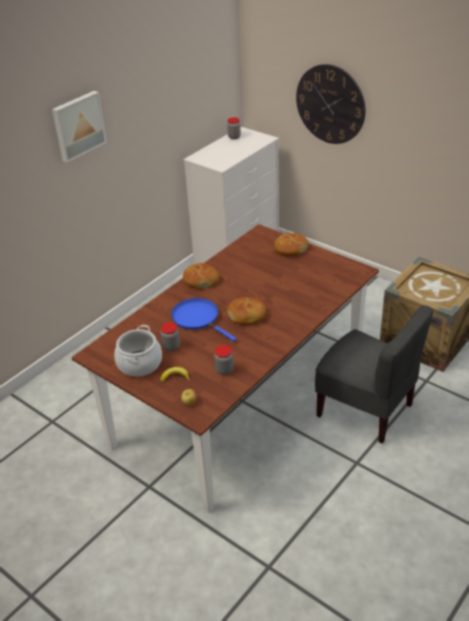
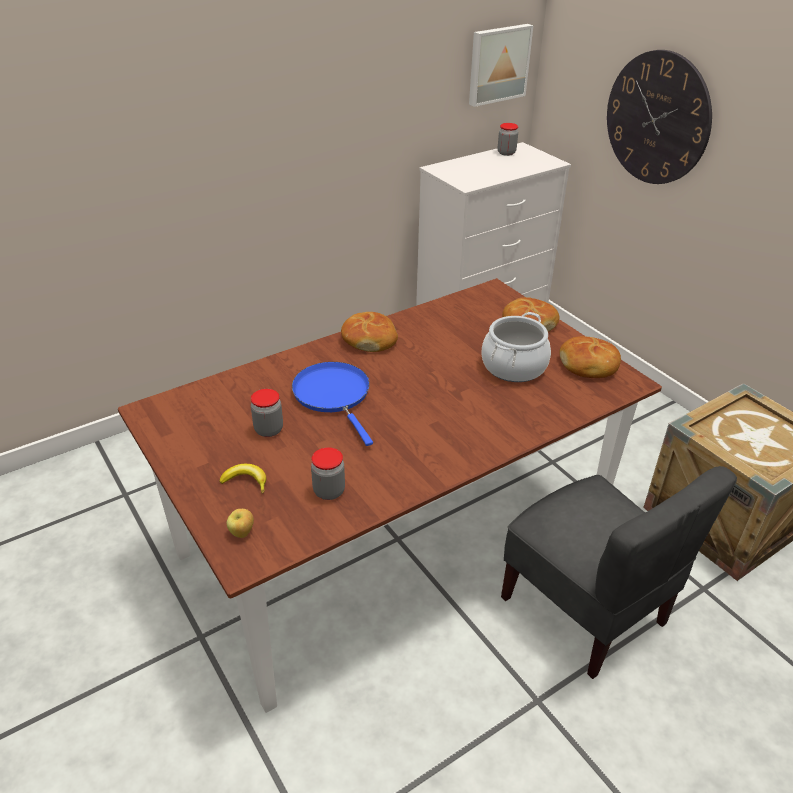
camera: 15 degrees right, 0 degrees up
(78, 125) = (245, 69): picture -> picture (498, 64)
(139, 364) = (205, 444): cooking pot -> cooking pot (513, 366)
(247, 316) = (411, 410): bread -> bread (588, 366)

